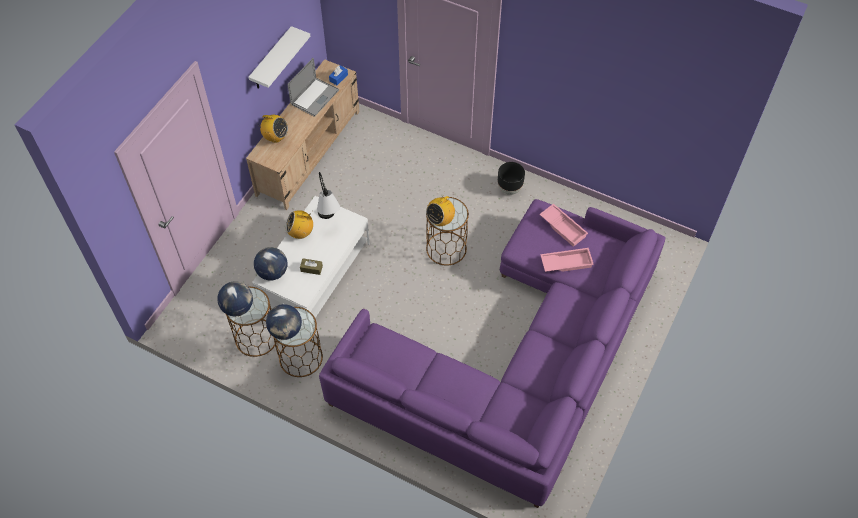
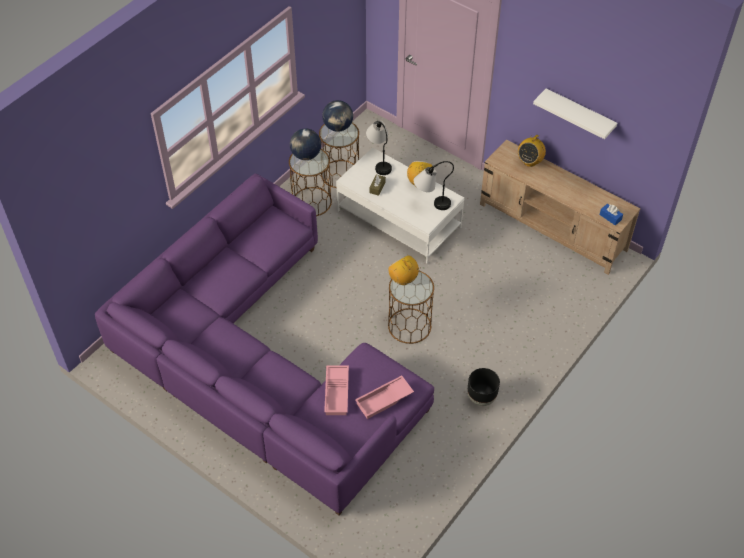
camera: 100 degrees right, 5 degrees down
(273, 272) = (379, 161): globe -> table lamp
(315, 97) = (583, 195): laptop -> none

